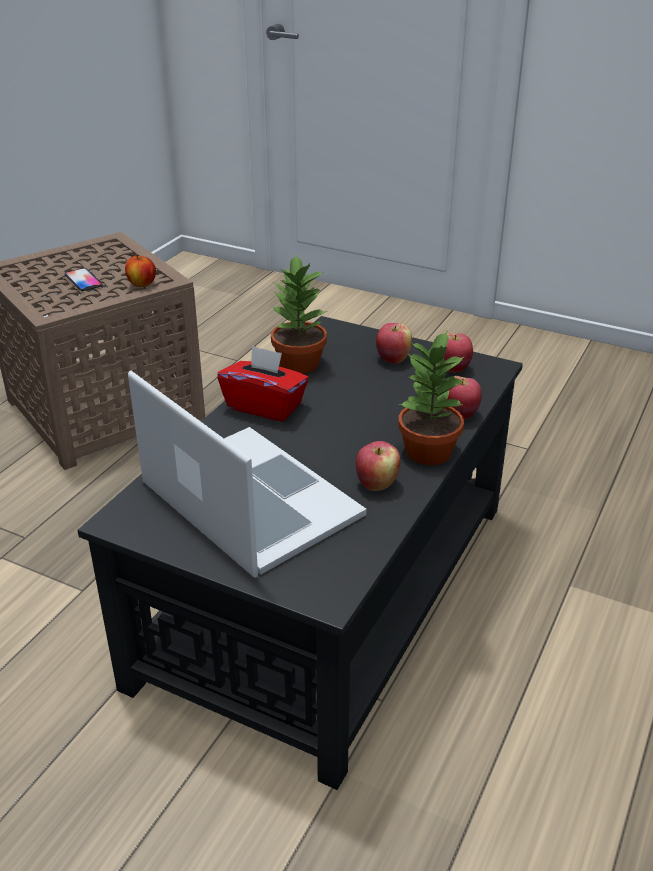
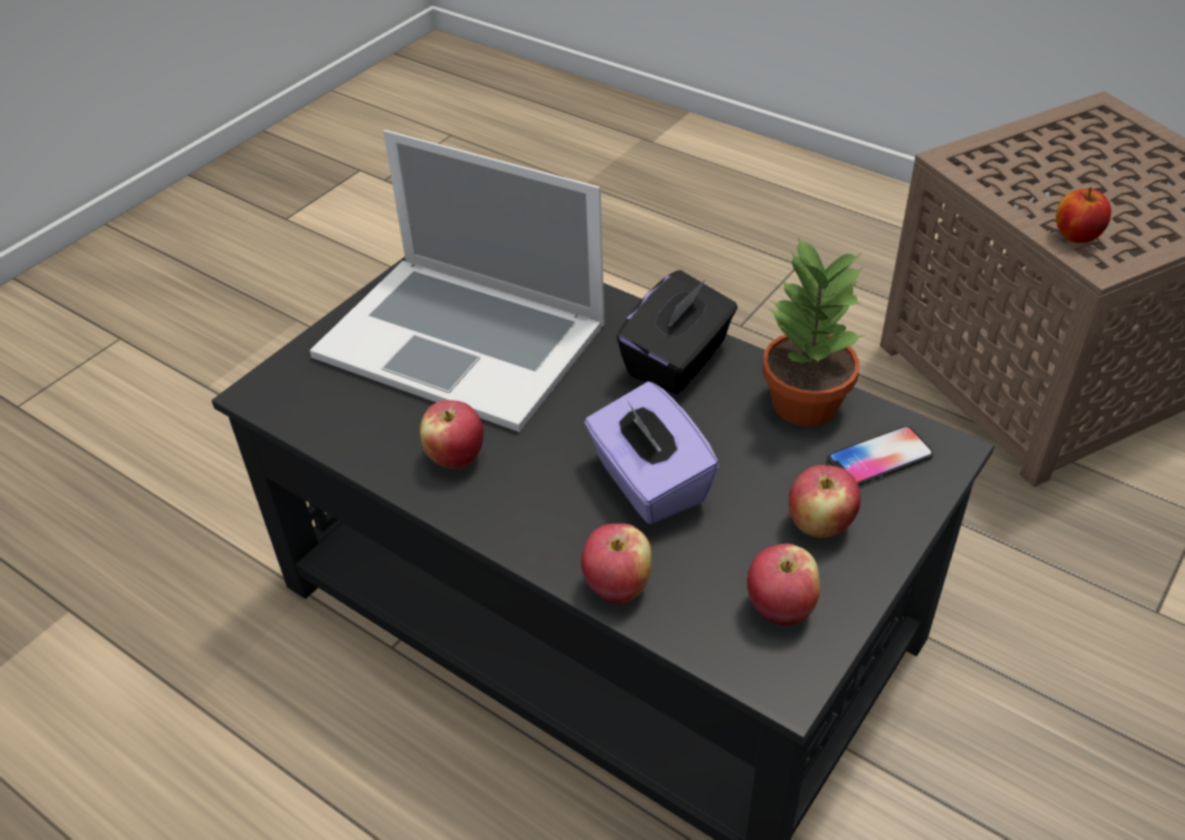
camera: 100 degrees right, 10 degrees up
(83, 280) = (1076, 181): phone -> phone (880, 458)
(249, 499) = (462, 339): laptop -> laptop turned 60 degrees clockwise
(265, 406) = (678, 360): red tissue box -> black tissue box
(377, 410) = (648, 482): none -> purple tissue box
(427, 452) = (517, 524): potted plant -> none

